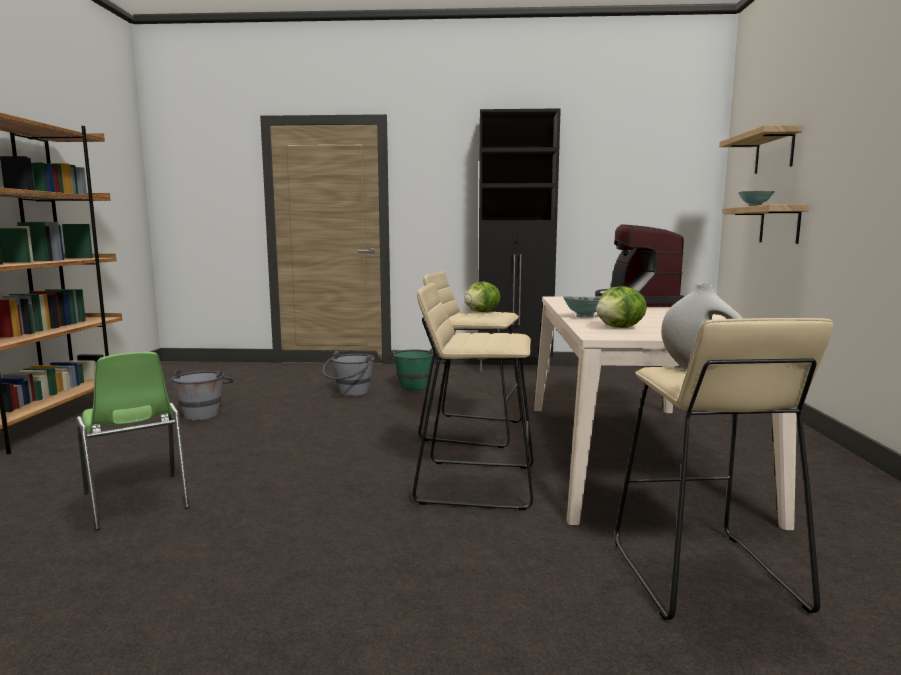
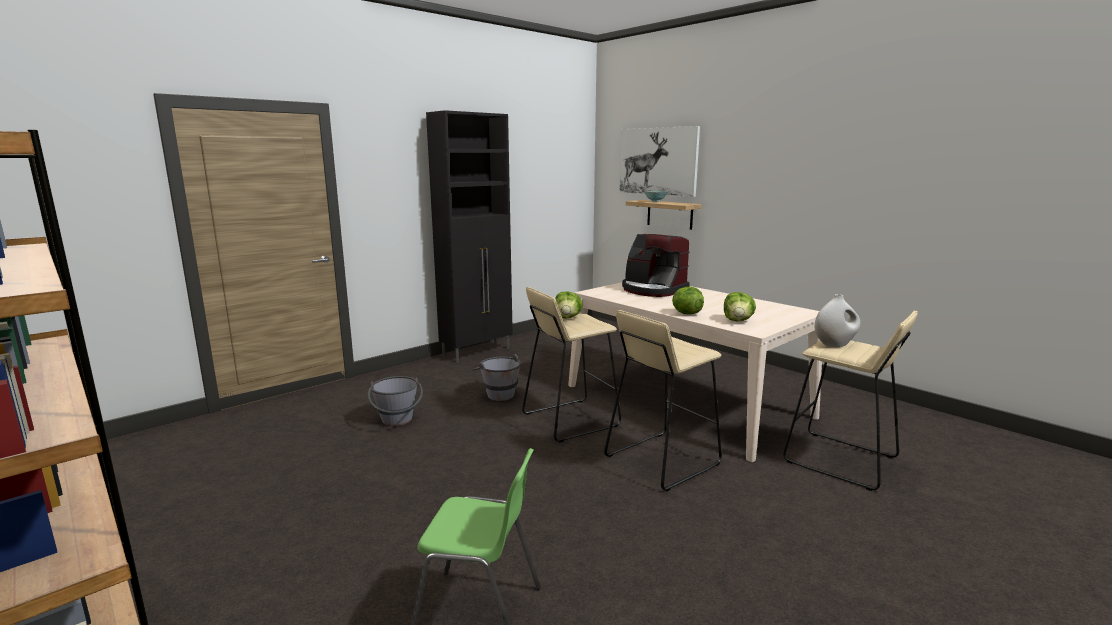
camera: 45 degrees left, 5 degrees up
(204, 413) = (295, 502): grey bucket -> grey bucket (497, 393)
(412, 385) = (432, 393): green bucket -> none
(585, 317) = (686, 313): bowl -> lettuce
(774, 152) = (657, 161): shelf -> picture

